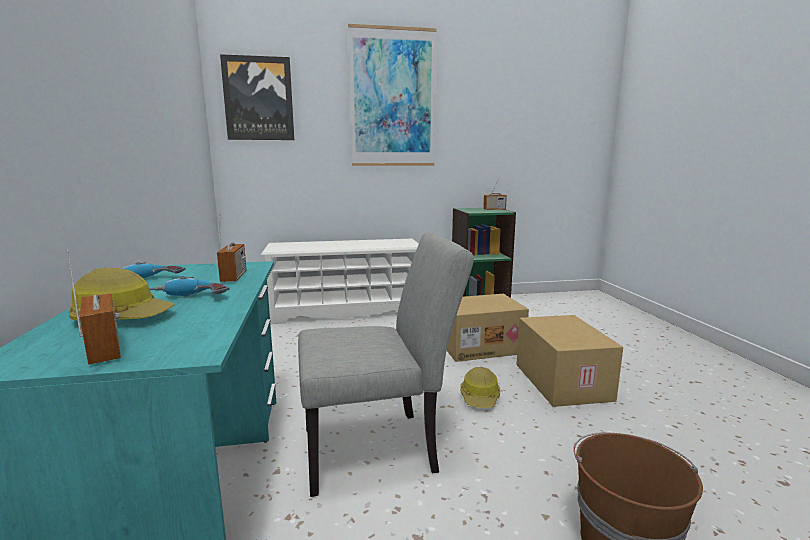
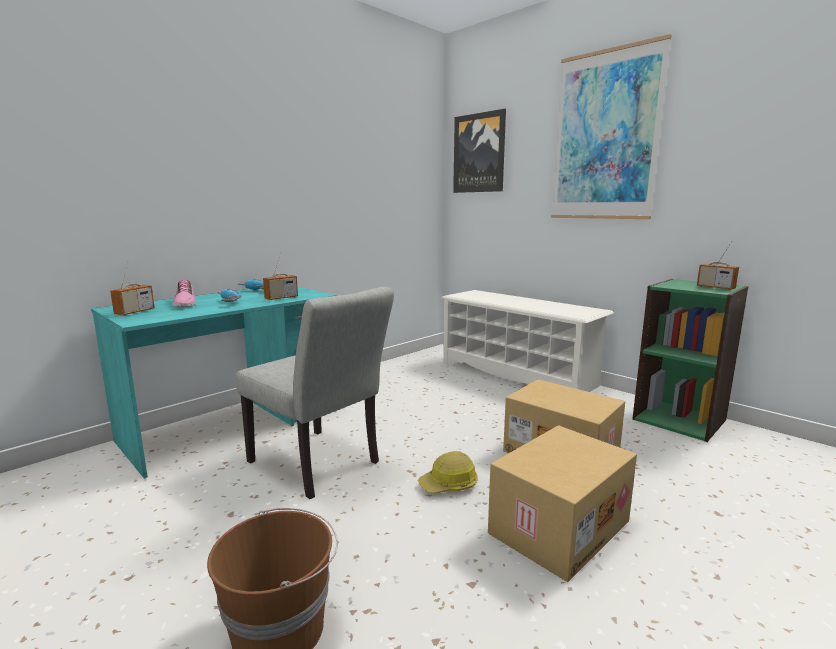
camera: 55 degrees right, 0 degrees up
(123, 317) = (184, 303): hard hat -> shoe

